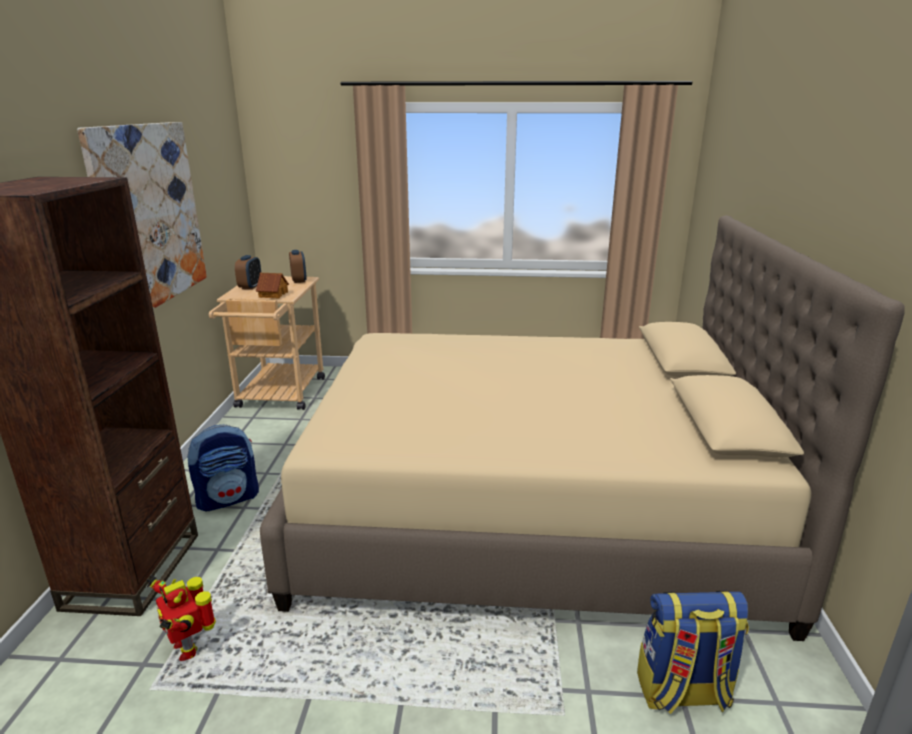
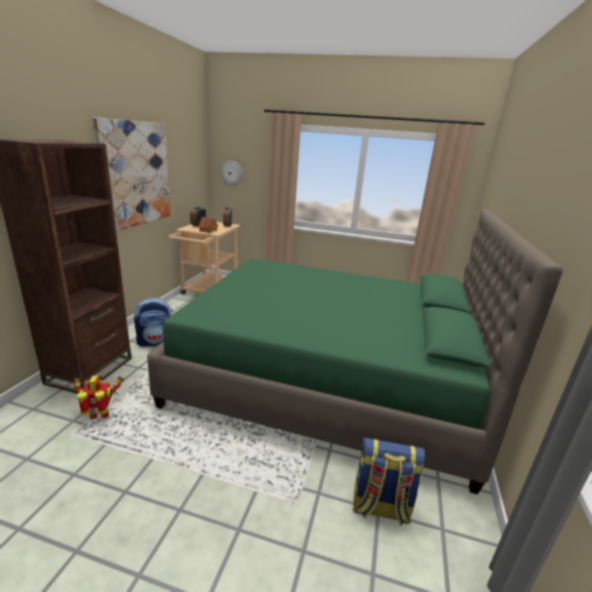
camera: 10 degrees right, 0 degrees up
(188, 648) = (100, 417): toy robot -> toy robot turned 105 degrees clockwise
(292, 191) = (231, 173): none -> wall clock
(528, 509) = (326, 378): beige bed -> green bed

